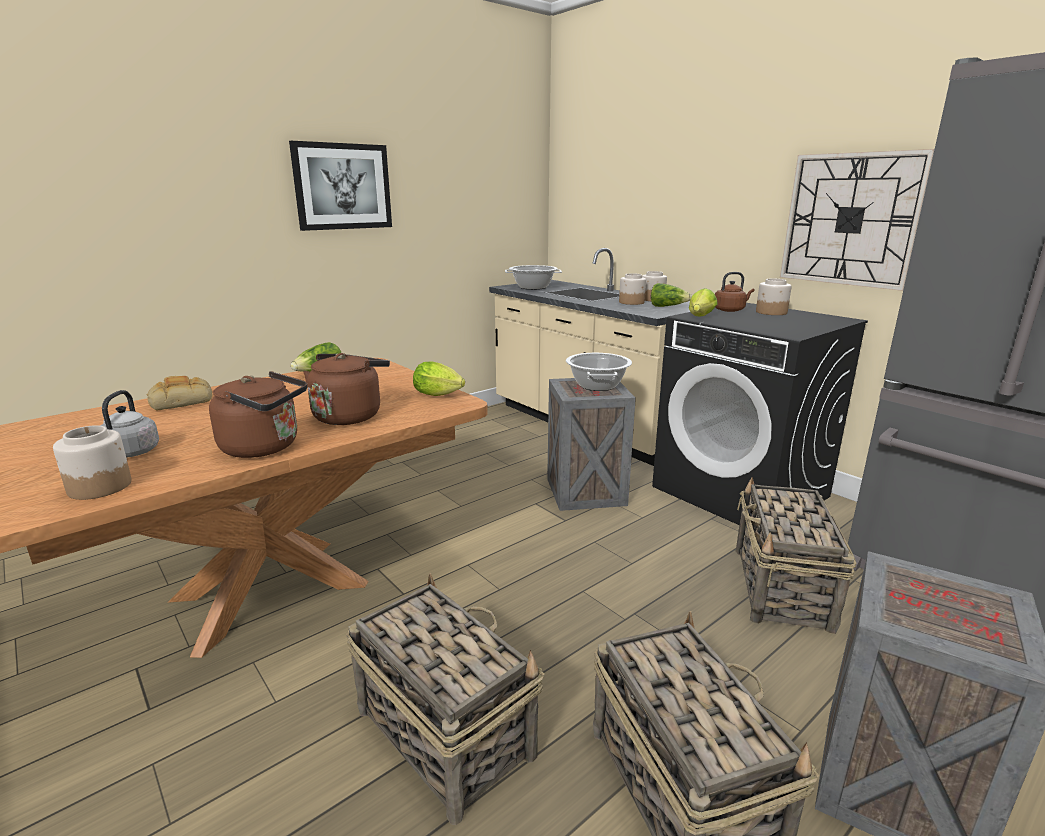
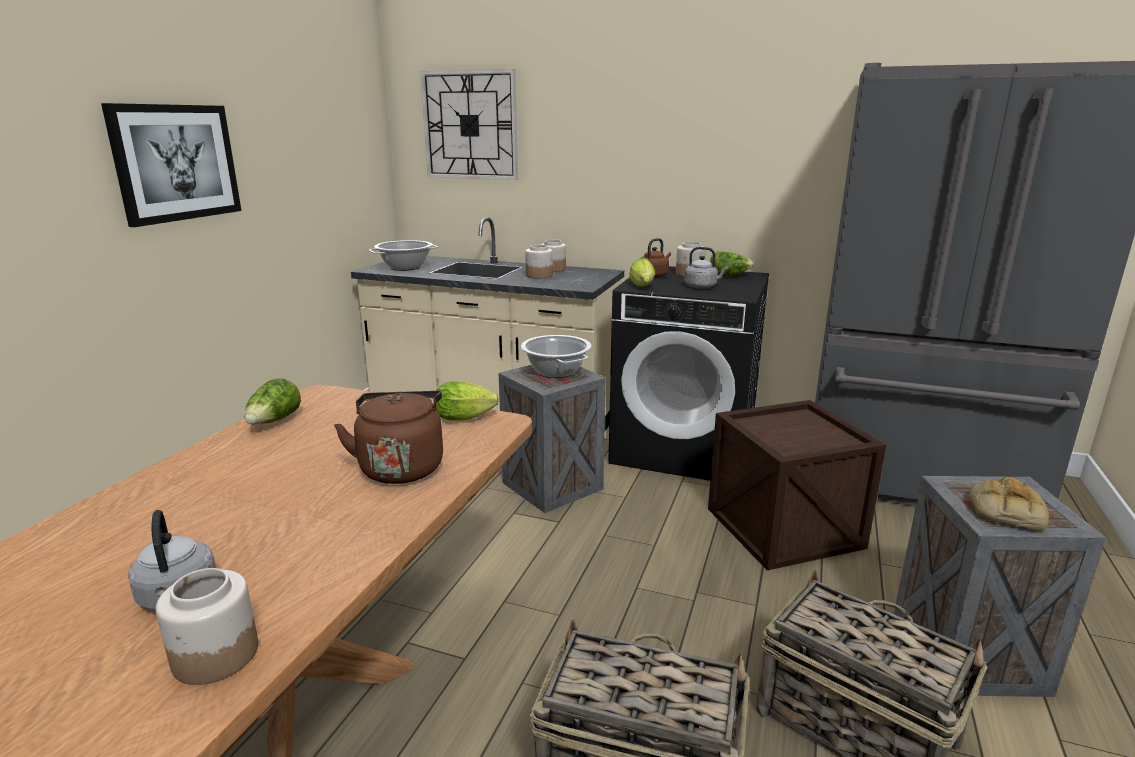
camera: 30 degrees left, 0 degrees up
(182, 401) = (126, 503): bread -> bread (1005, 510)
(265, 447) = (362, 533): brown kettle -> none
(668, 307) = (581, 277): lettuce -> lettuce (728, 276)
(763, 323) = (702, 287): none -> grey kettle
(781, 589) = (783, 528): basket -> crate
(850, 220) = (744, 184): wall clock -> wall clock (470, 125)

